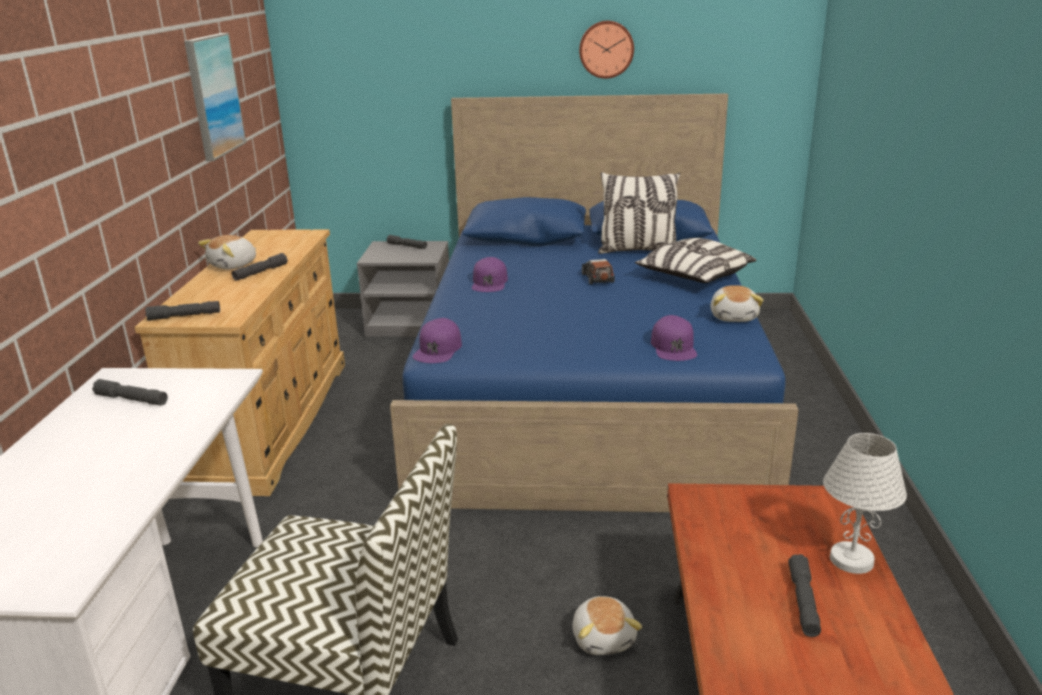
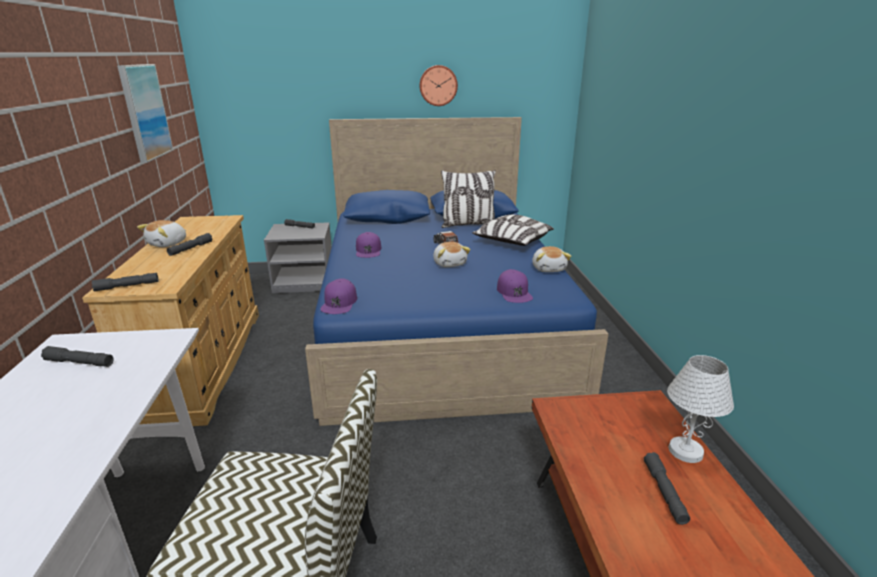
camera: 10 degrees left, 0 degrees up
(604, 638) = (491, 522): plush toy -> plush toy (450, 263)

